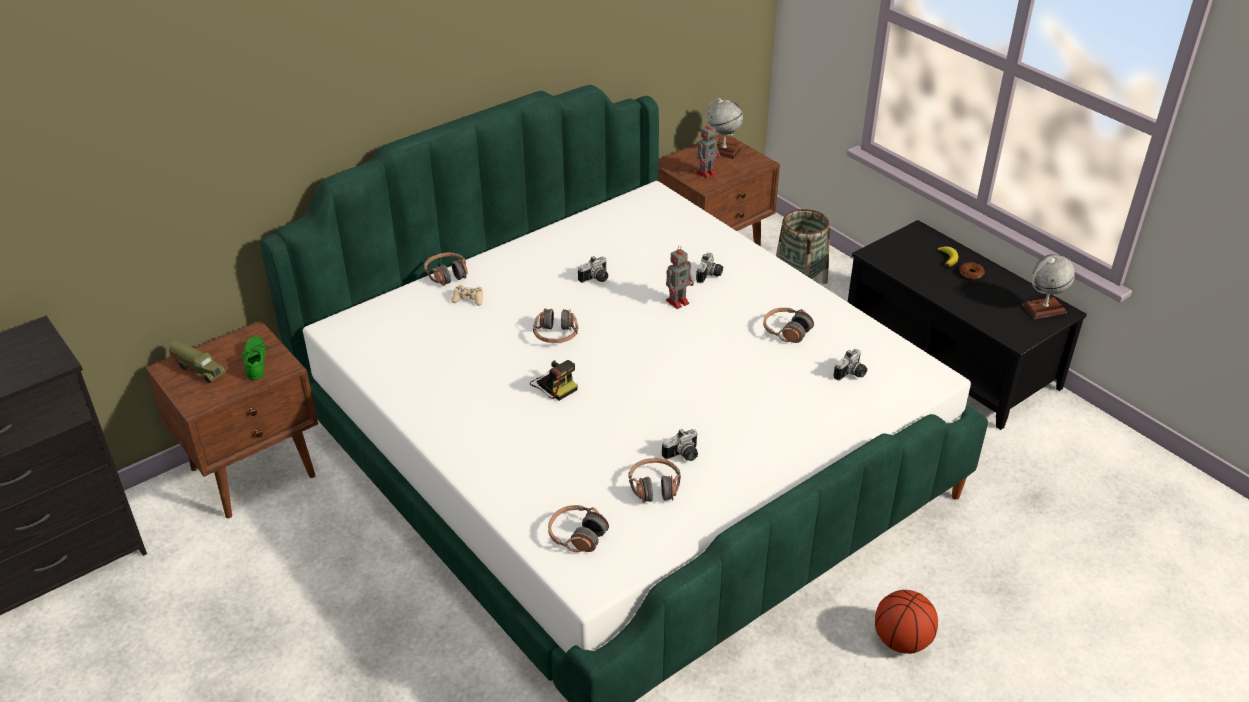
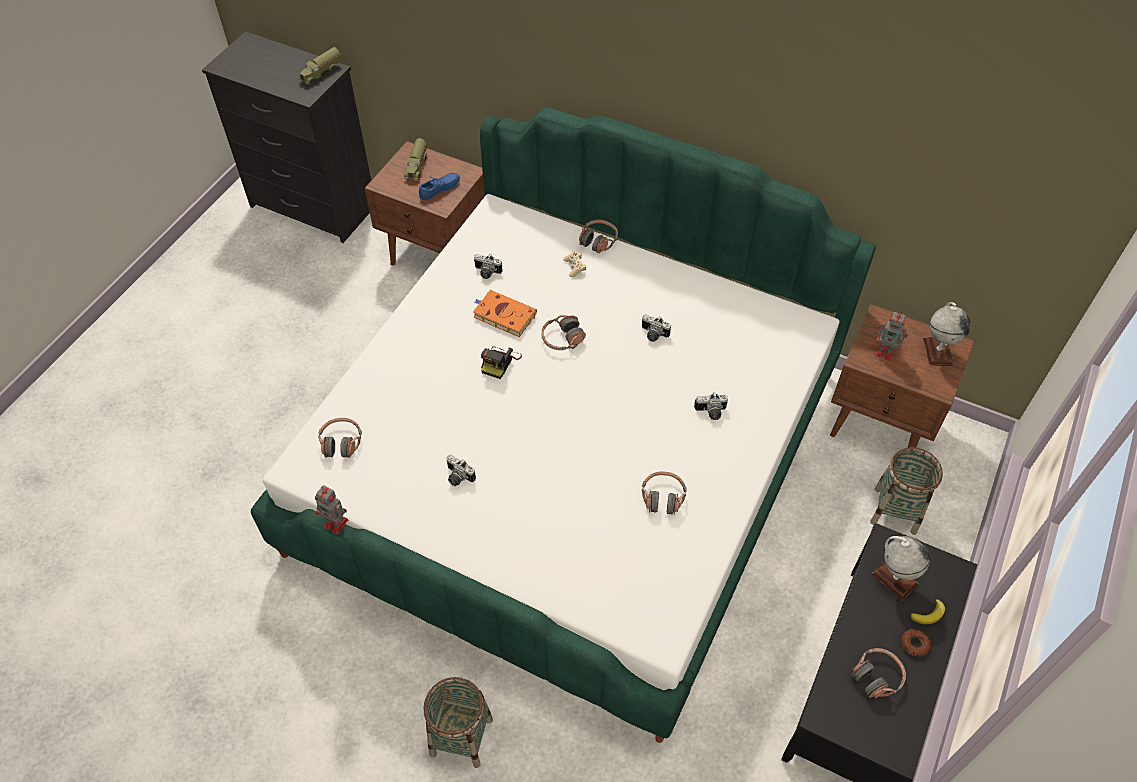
camera: 65 degrees right, 15 degrees up
(30, 341) = (321, 74): none -> toy truck
(258, 362) = (440, 190): green shoe -> blue shoe
(492, 365) = (503, 315): none -> orange book
(654, 487) = (412, 471): headphones -> headphones (876, 676)
(678, 301) = (657, 403): toy robot -> toy robot (337, 524)
(851, 374) = (628, 568): camera -> camera (486, 273)
(901, 641) = (461, 736): basketball -> basket
(1044, 309) = (896, 733): globe -> globe (894, 579)

